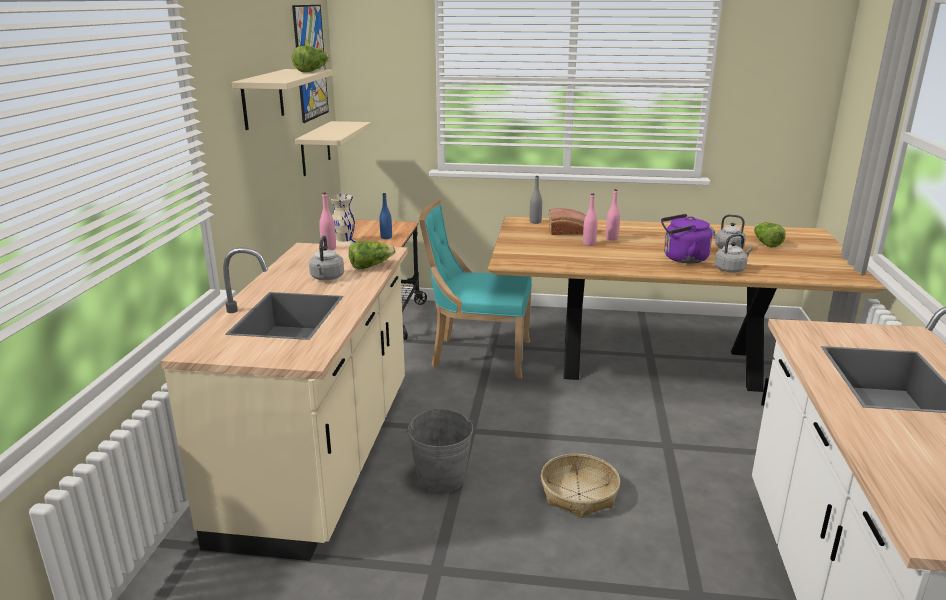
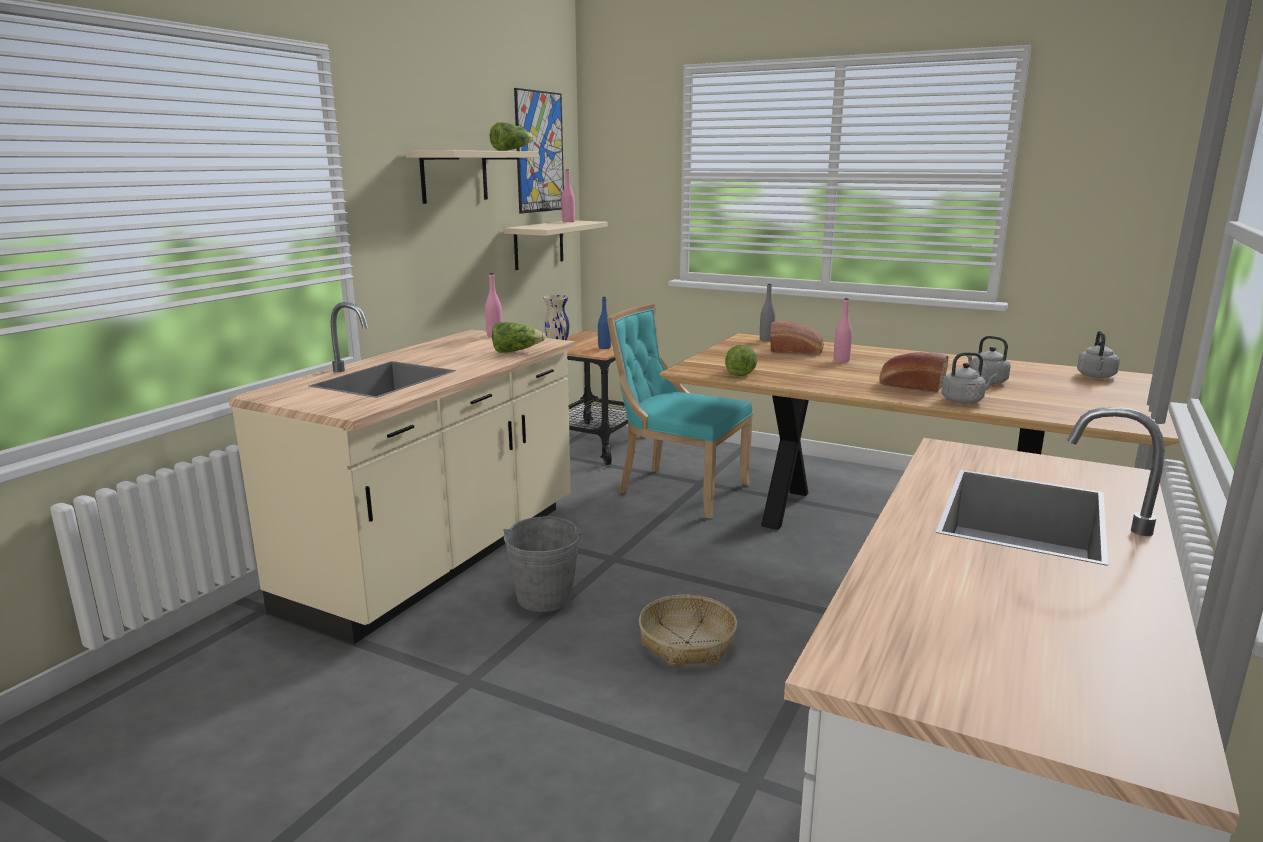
camera: 20 degrees right, 5 degrees down
(327, 278) = (460, 356): grey kettle -> grey kettle (1096, 376)
(589, 244) = (806, 363): pink bottle -> pink bottle (568, 221)
(682, 259) = (910, 385): purple kettle -> bread
(766, 243) = (1048, 381): lettuce -> lettuce (740, 372)

